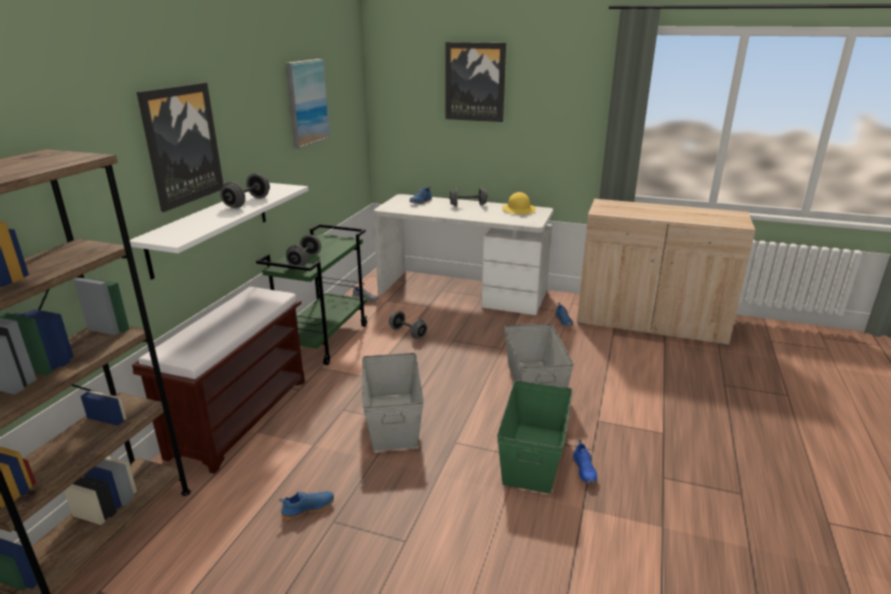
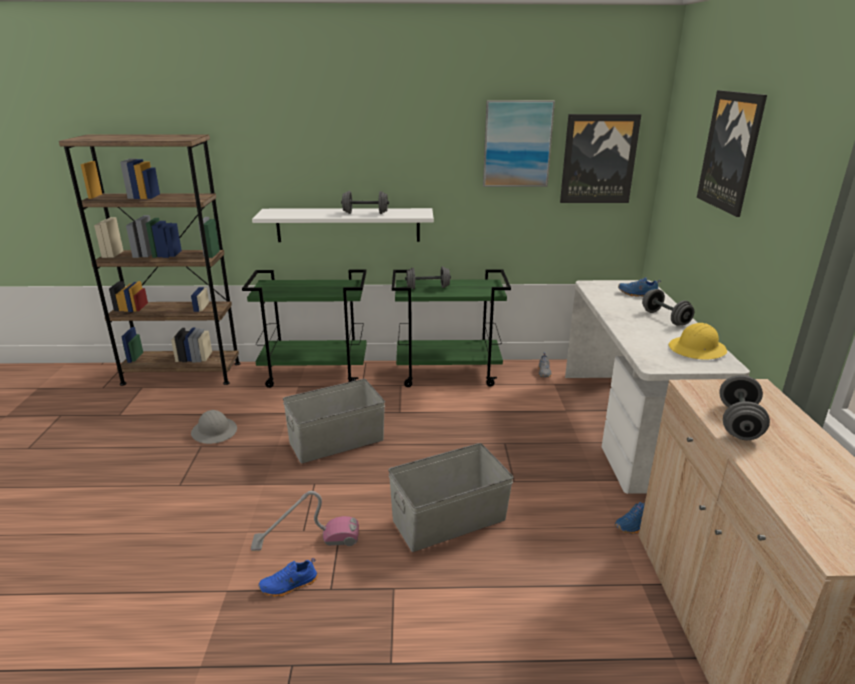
camera: 70 degrees right, 0 degrees up
(182, 145) = (327, 153): picture -> picture (598, 159)
(240, 416) = (316, 374): brown bench -> green cart
(308, 508) = (214, 432): blue shoe -> grey hard hat
(408, 333) = (496, 412): grey dumbbell -> grey dumbbell (738, 423)
(532, 456) = (306, 540): green storage box -> vacuum cleaner

